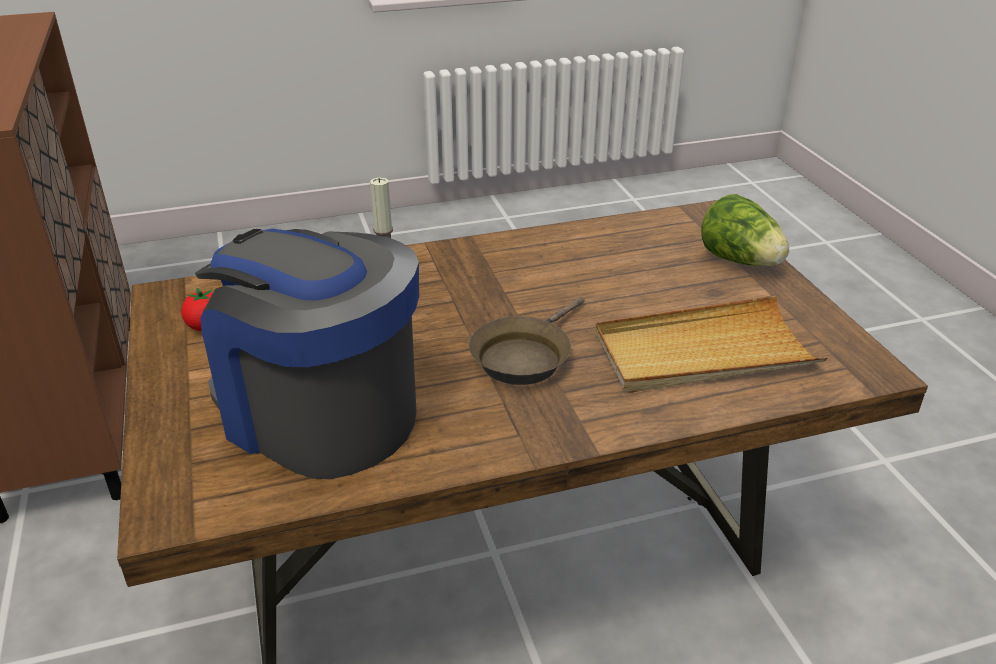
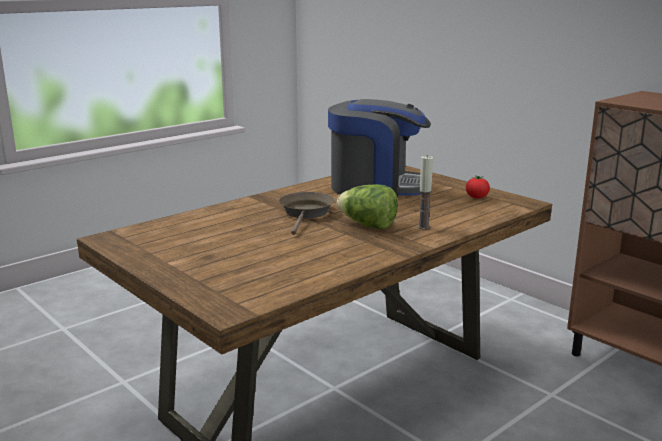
camera: 155 degrees right, 15 degrees down
(703, 352) = (209, 229): beige tray -> none
(740, 261) = (191, 278): lettuce -> lettuce (368, 225)

